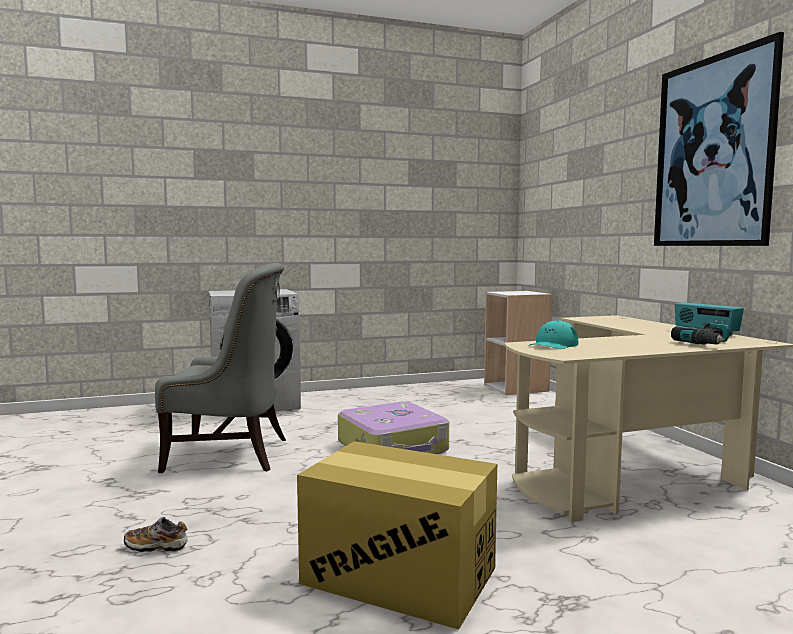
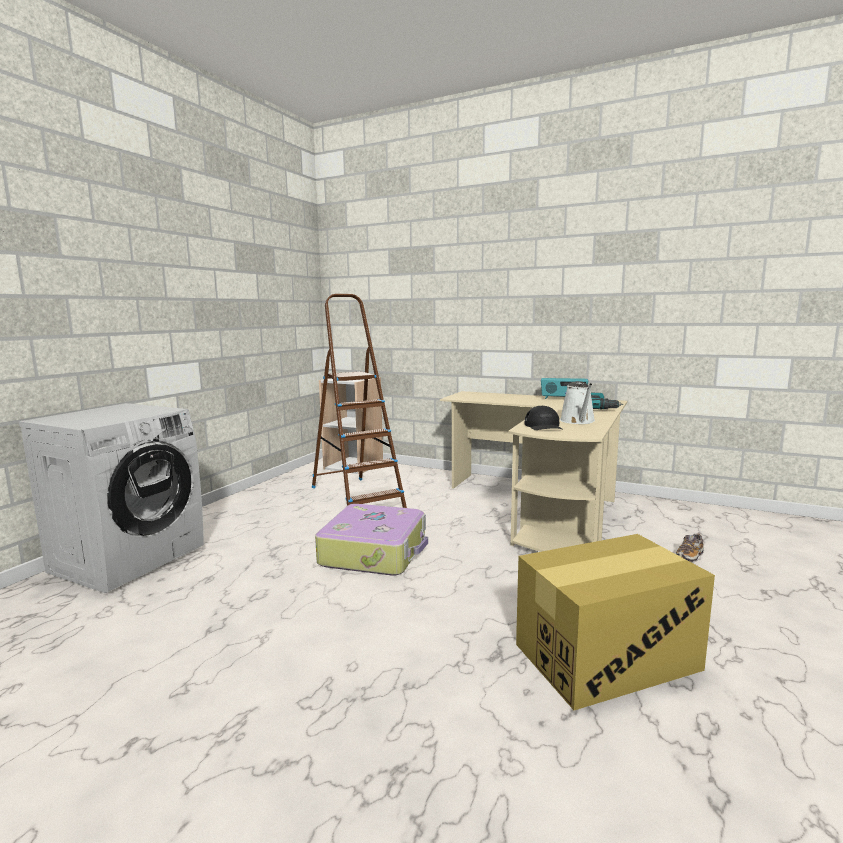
camera: 45 degrees left, 5 degrees up
(156, 547) = (395, 773): shoe -> shoe (689, 556)
(230, 454) = (231, 629): grey chair -> none
(461, 411) = (356, 499): none -> brown step ladder
(553, 345) = (543, 426): turquoise cap -> black cap
(612, 347) = (578, 421): none -> white watering can
(712, 152) = (552, 264): picture -> none

